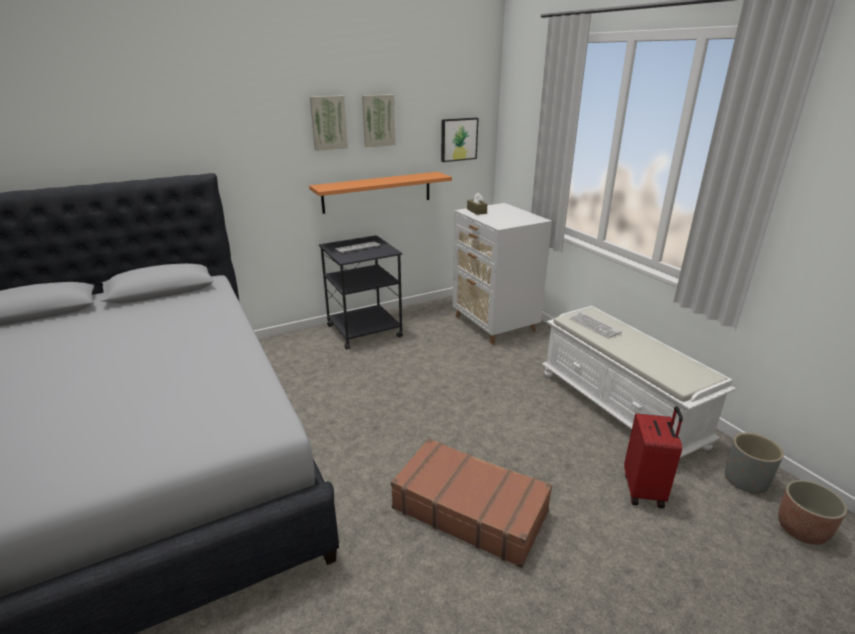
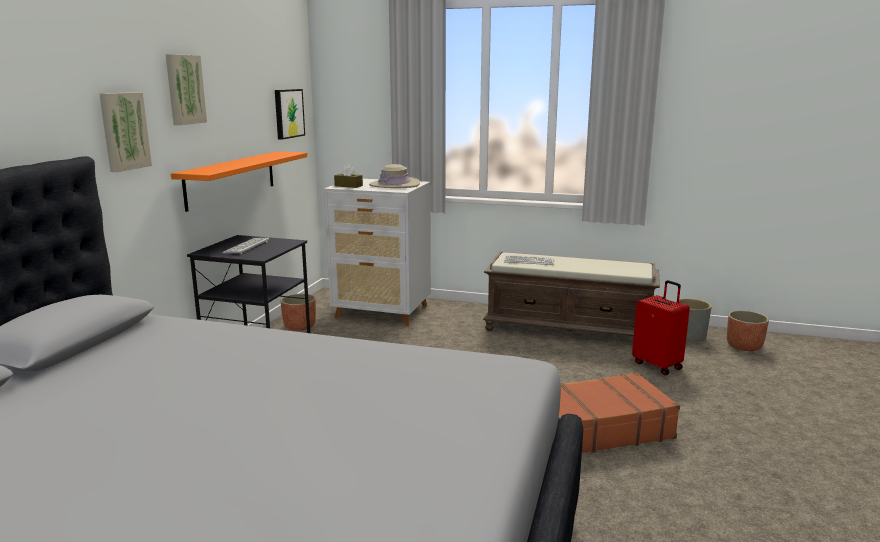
camera: 45 degrees left, 10 degrees down
(378, 120) = (226, 89): picture -> picture (123, 131)
(423, 315) = (299, 327): none -> planter
(513, 218) = (394, 184): none -> beige hat
(620, 408) = (569, 329): white bench -> brown bench

